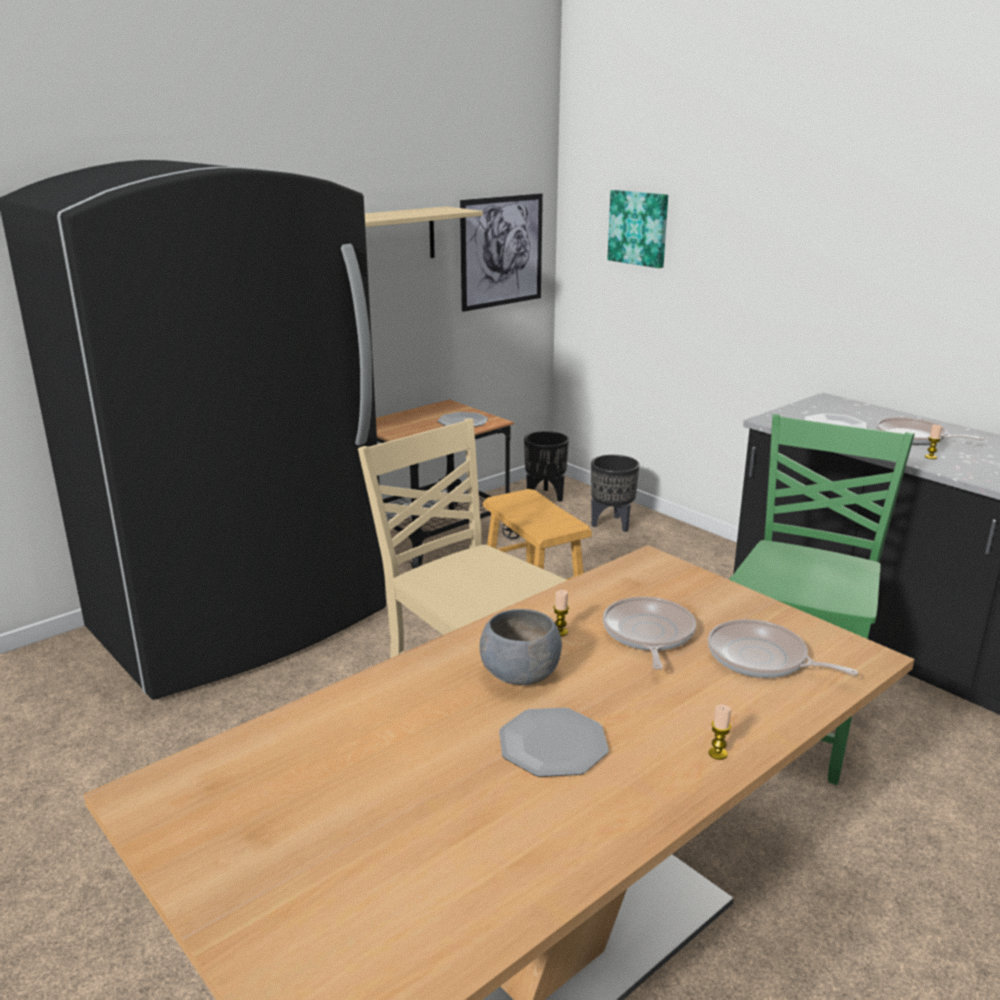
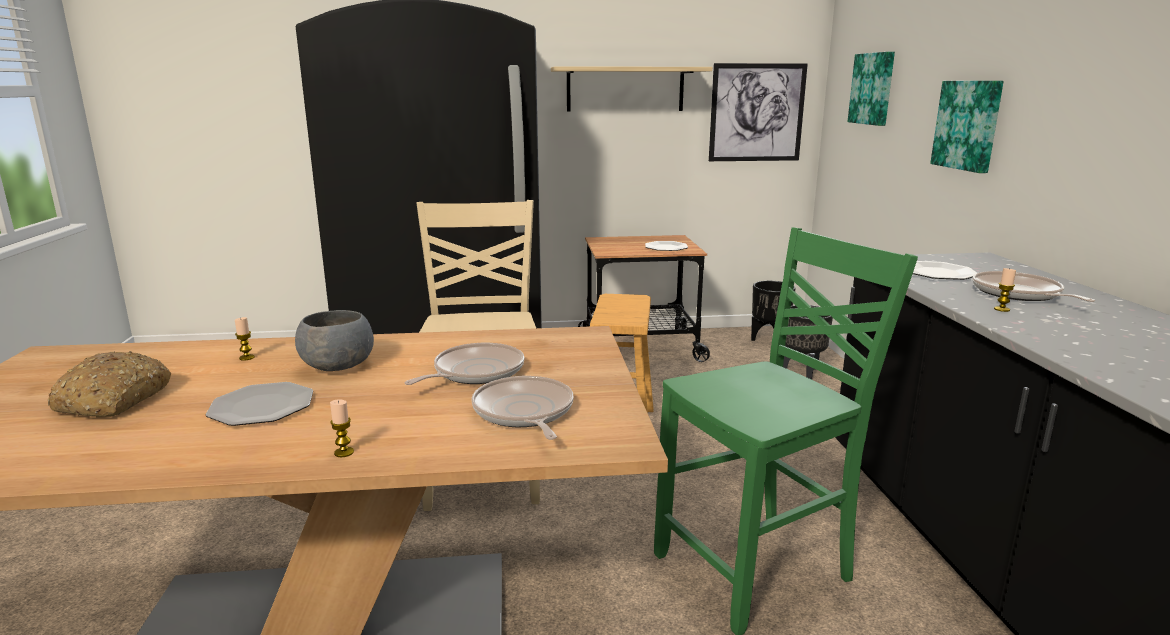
camera: 35 degrees right, 5 degrees down
(390, 805) = (114, 400): none -> bread
(560, 632) = (419, 353): candle -> candle (247, 358)
(779, 277) = (968, 125): none -> picture

